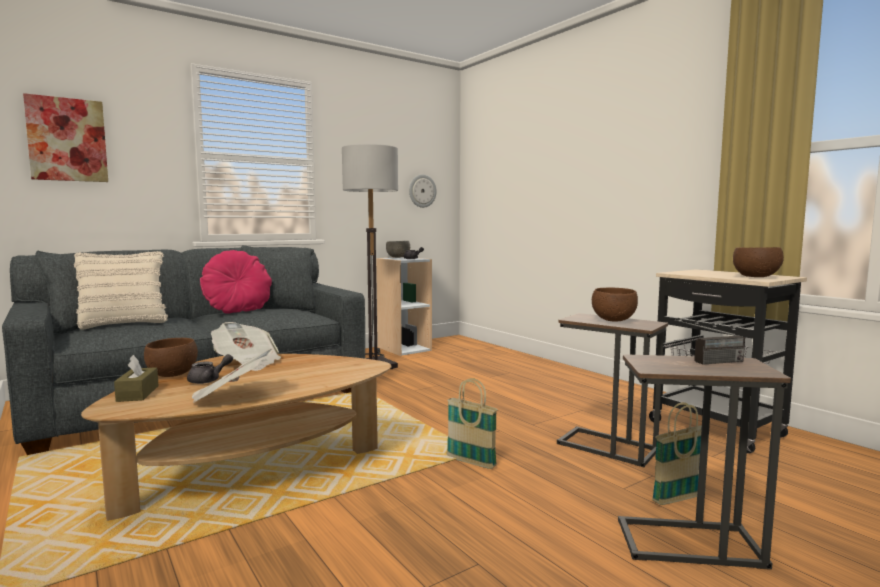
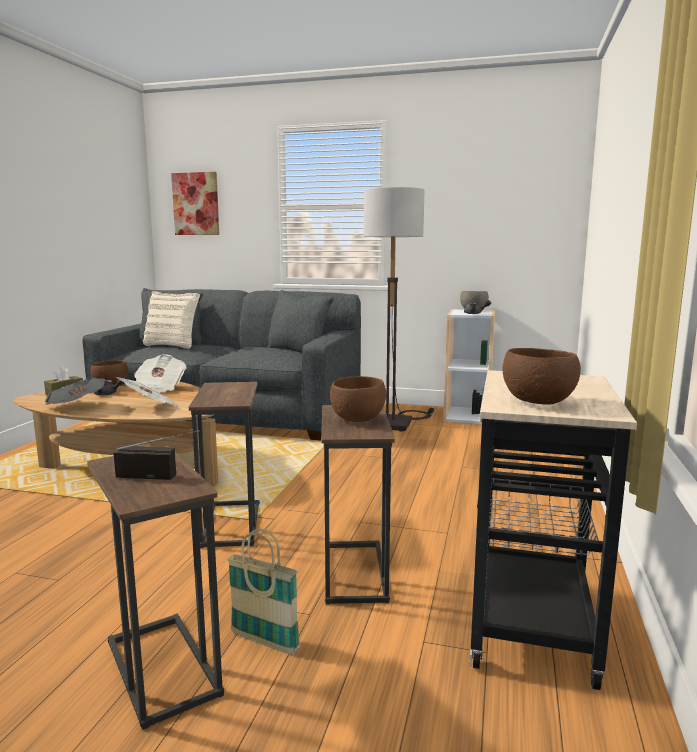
camera: 50 degrees right, 5 degrees up
(238, 311) = (256, 348): pink pillow -> none
(317, 375) = (151, 407): none -> newspaper
(422, 191) = (523, 230): wall clock -> none
(471, 462) = (232, 524): basket -> brown side table
(708, 362) = (162, 476): radio -> radio turned 150 degrees clockwise

